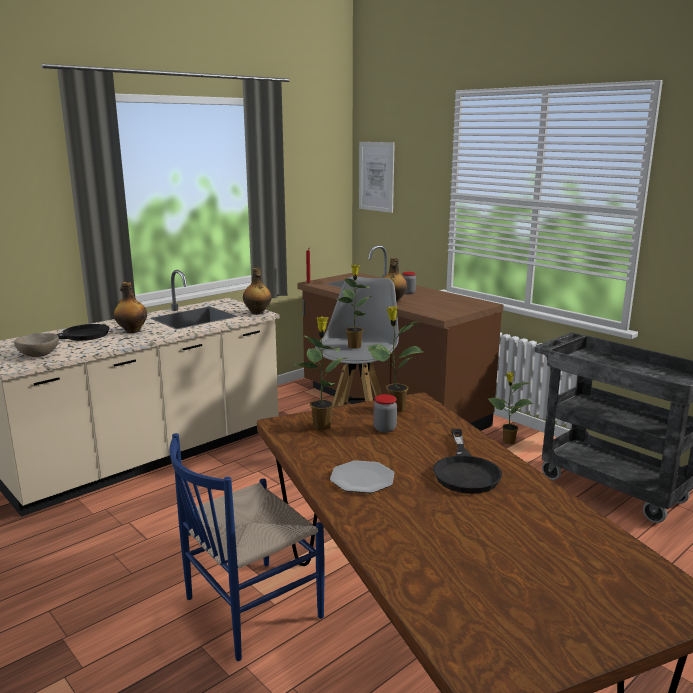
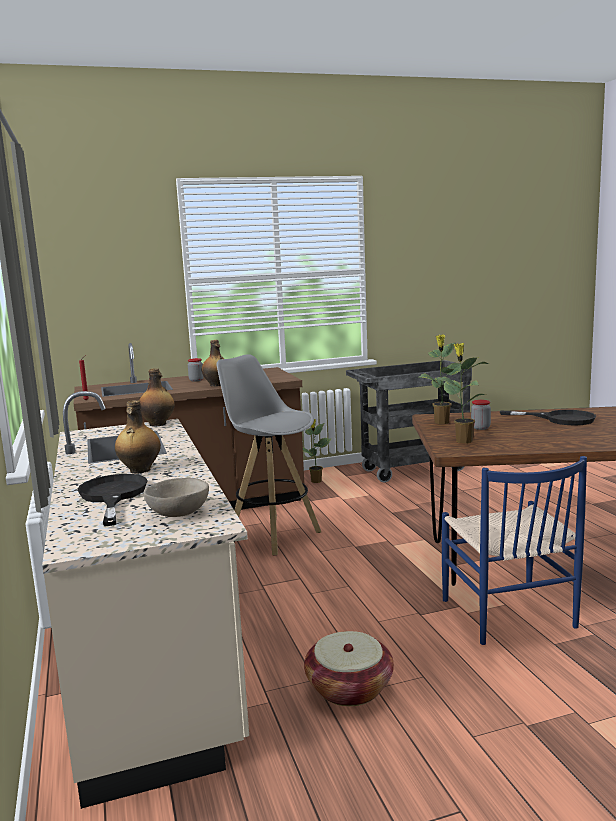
camera: 65 degrees left, 5 degrees down
(111, 542) = (349, 688): none -> basket
(354, 346) = (276, 420): potted plant -> none
(362, 479) = (566, 439): plate -> none
(376, 176) = (71, 273): picture -> none

